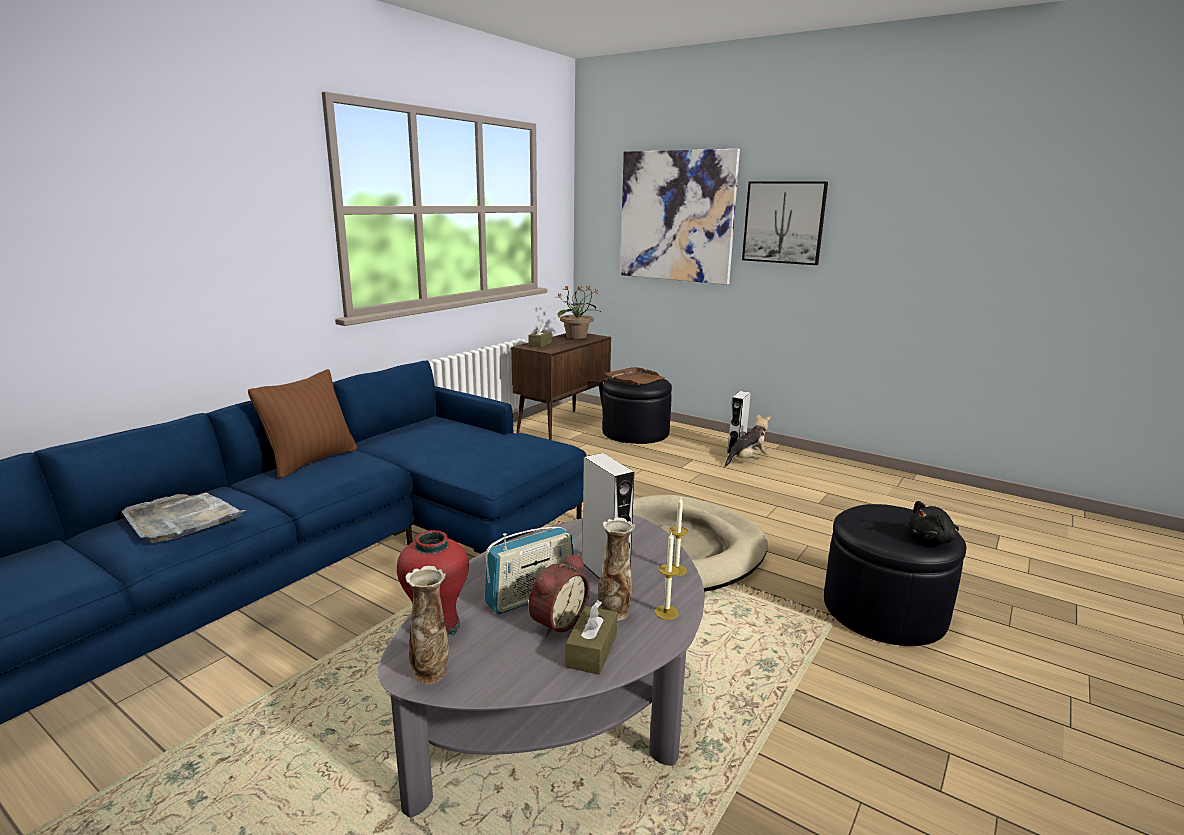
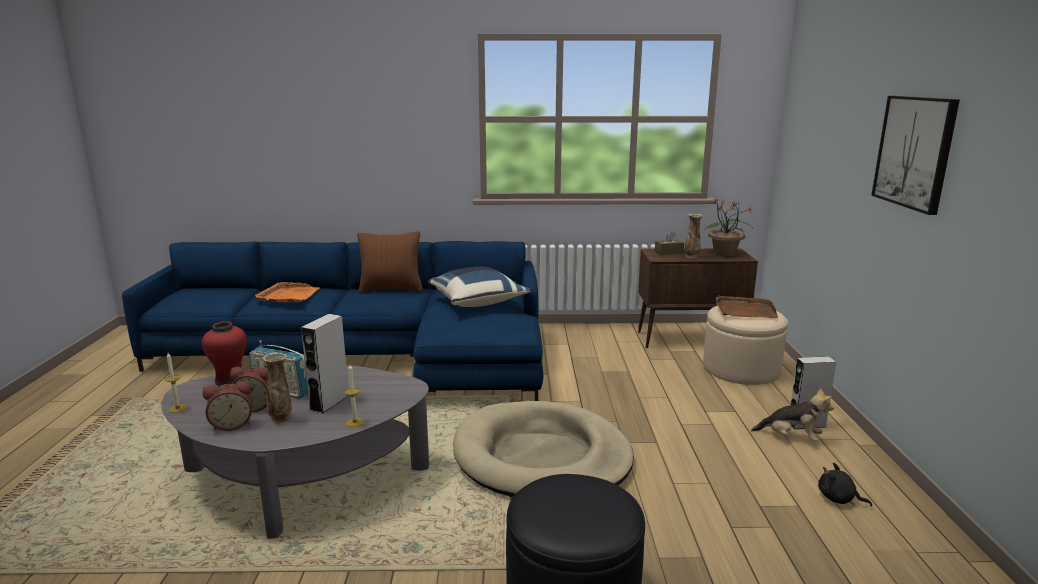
camera: 55 degrees right, 0 degrees up
(183, 519) = (289, 295): grey tray -> orange tray
(430, 672) = (188, 393): vase -> vase (691, 256)
(449, 437) = (477, 302): none -> blue pillow
(592, 650) = (232, 424): brown tissue box -> alarm clock
(635, 432) = (741, 369): black ottoman -> beige ottoman
(666, 612) = (293, 434): candle -> candle (178, 408)
(676, 216) = (838, 134): picture -> none
(932, 539) = (561, 530): black plush toy -> black plush toy (838, 499)

